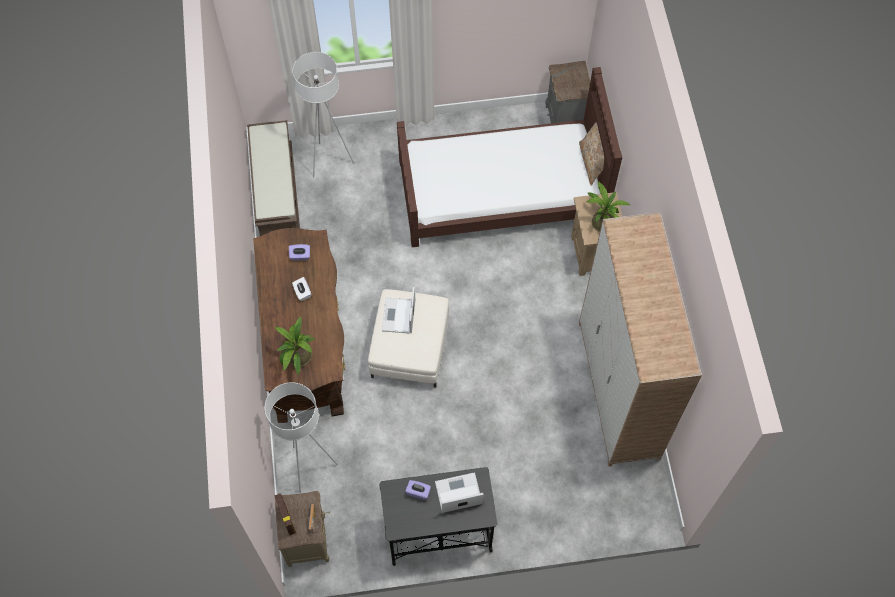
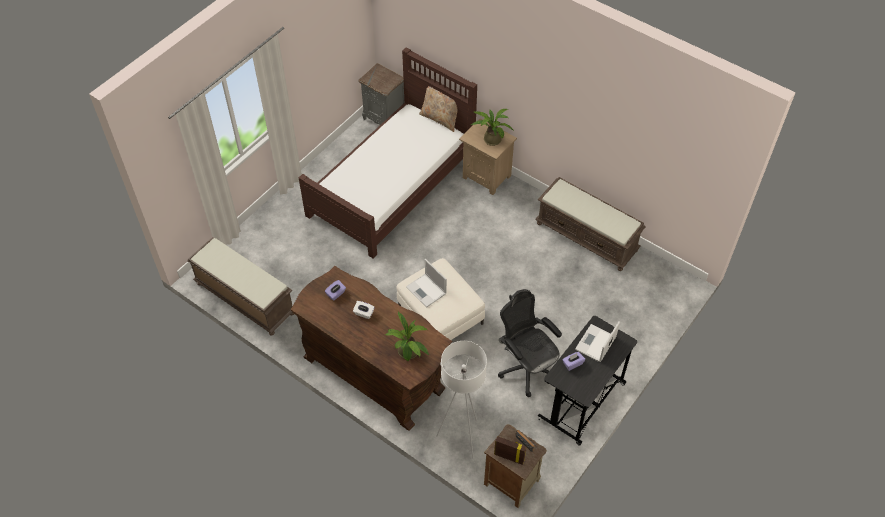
camera: 45 degrees left, 10 degrees down
(329, 161) = (258, 251): white floor lamp -> none
(427, 458) = (526, 367): none -> office chair
(619, 390) = (587, 237): white wardrobe -> brown bench

